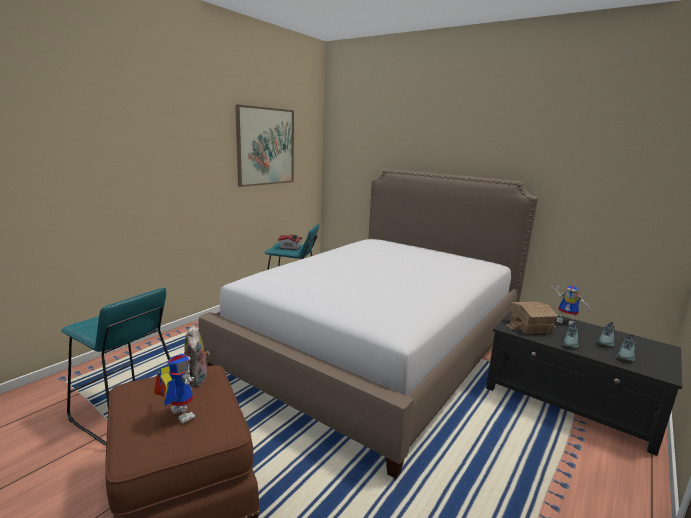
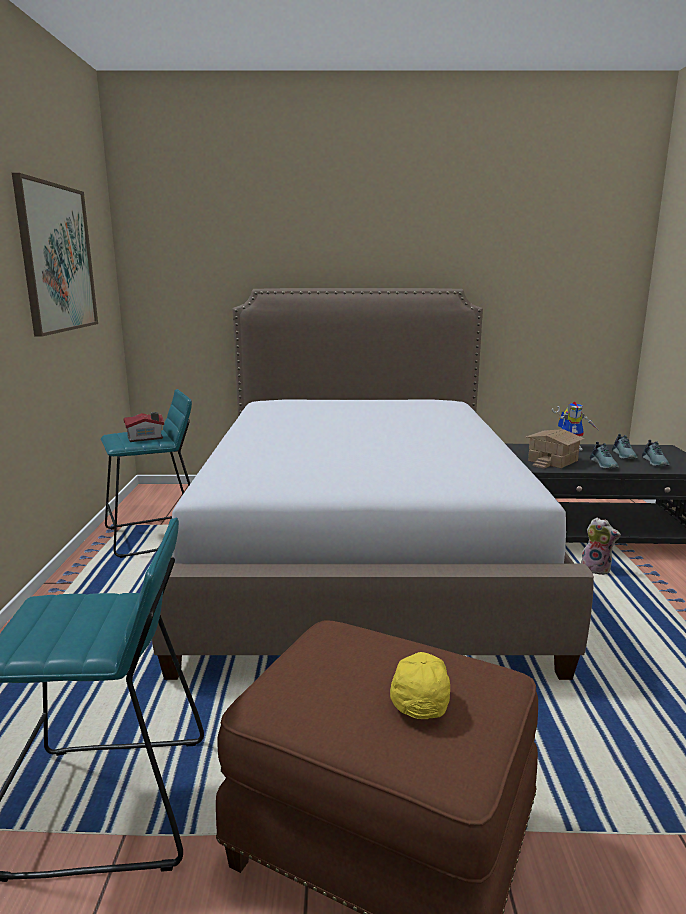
camera: 35 degrees left, 0 degrees up
(177, 415) = (419, 694): toy robot -> yellow cap
(197, 380) = (346, 647): plush toy -> plush toy (596, 569)

